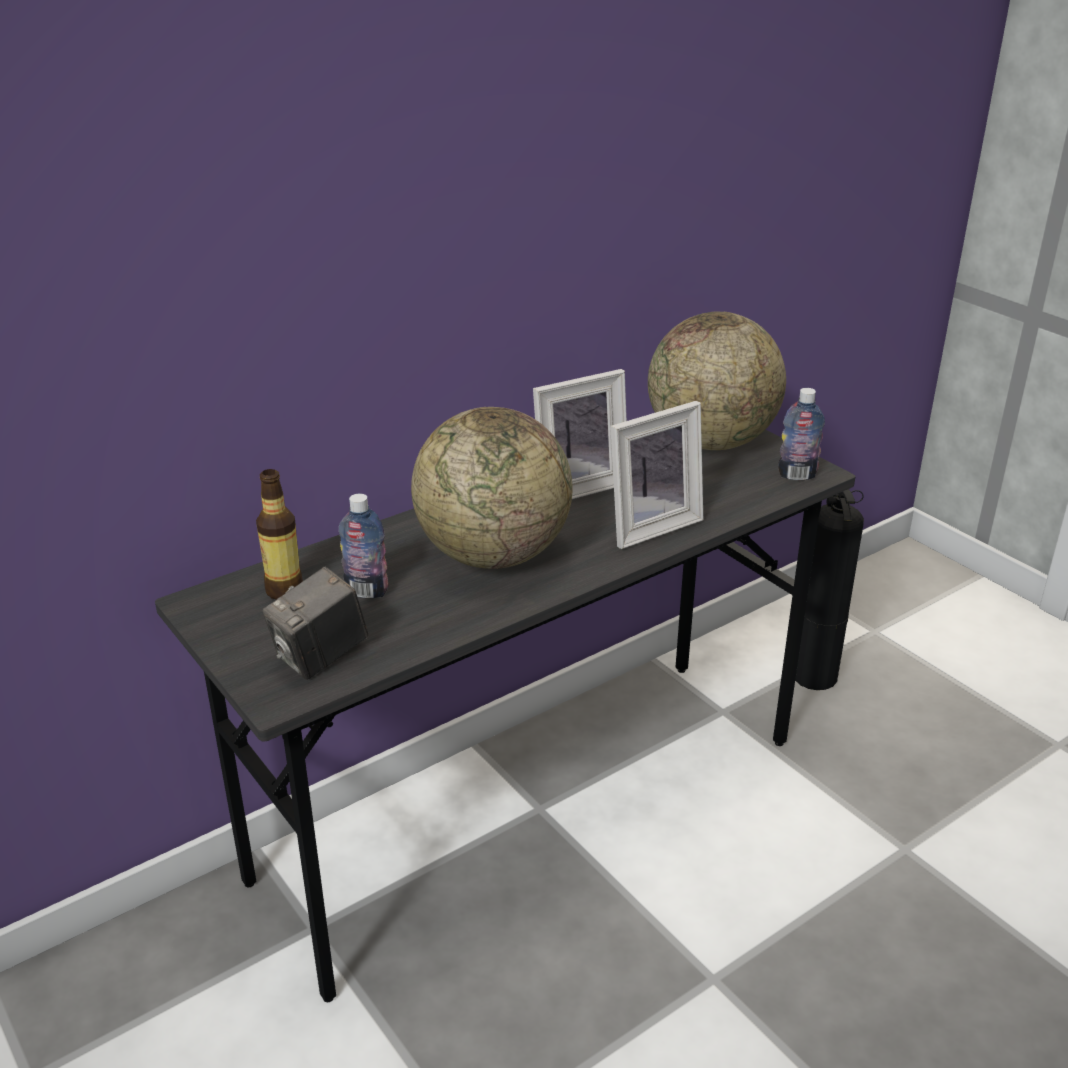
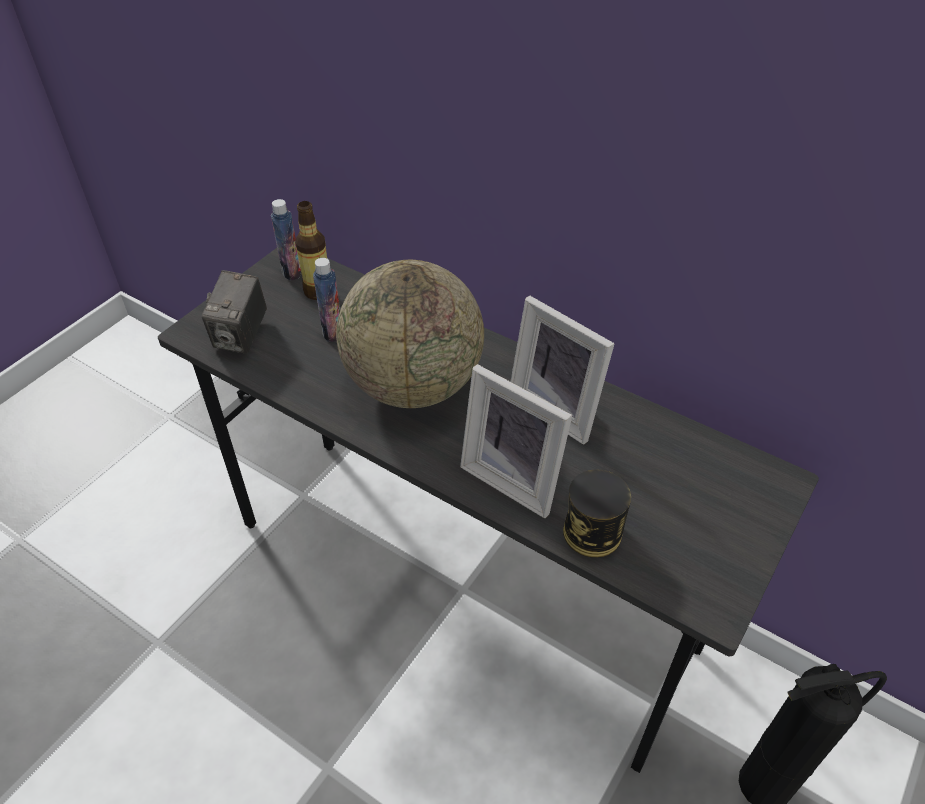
camera: 70 degrees right, 15 degrees up
(320, 658) = (241, 336): camera -> camera turned 105 degrees counterclockwise
(711, 442) = (720, 492): globe -> none
(727, 503) = (592, 532): none -> can
(797, 475) = (695, 587): bottle -> bottle (291, 271)

